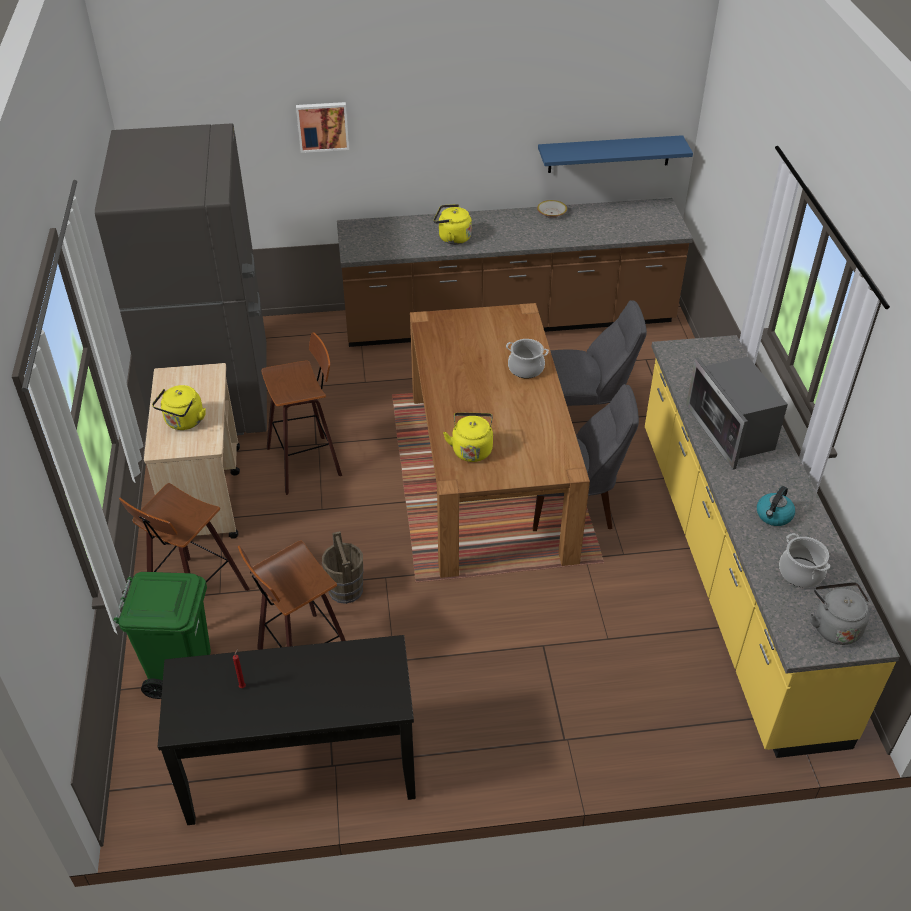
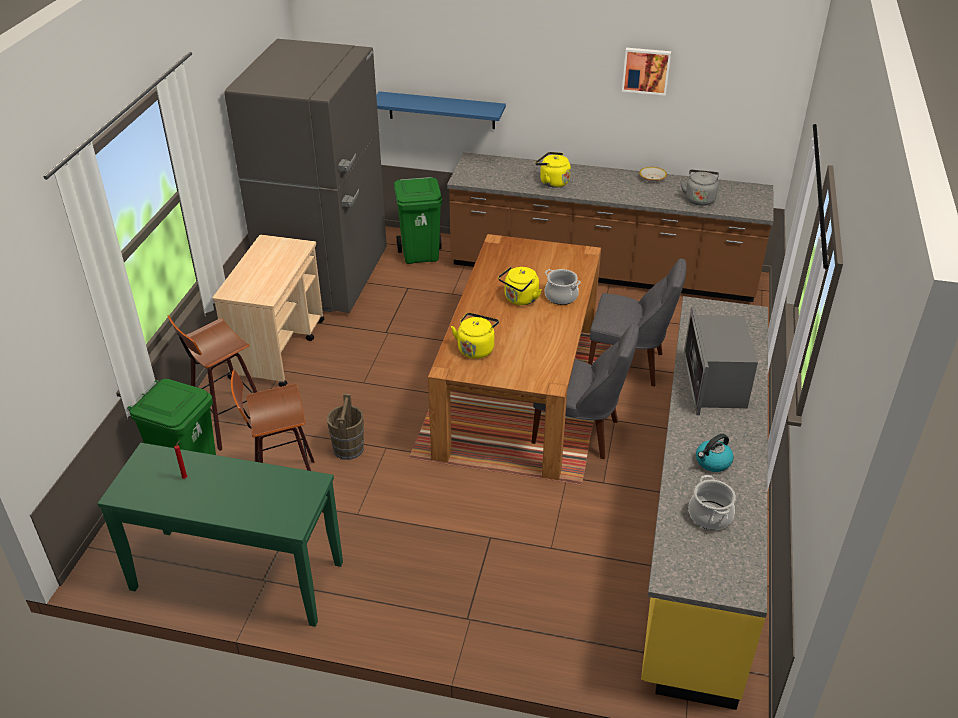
camera: 20 degrees right, 5 degrees down
(183, 422) = (258, 277): yellow kettle -> yellow kettle (520, 299)
(301, 770) = (237, 576): black console table -> green console table
(307, 344) = (421, 255): none -> green trash can
(307, 462) = (371, 344): stool -> none
(322, 126) = (458, 66): picture -> picture (646, 70)
(609, 154) = (714, 133): blue shelf -> blue shelf (441, 110)
(834, 626) = (716, 569): grey kettle -> grey kettle (699, 199)

